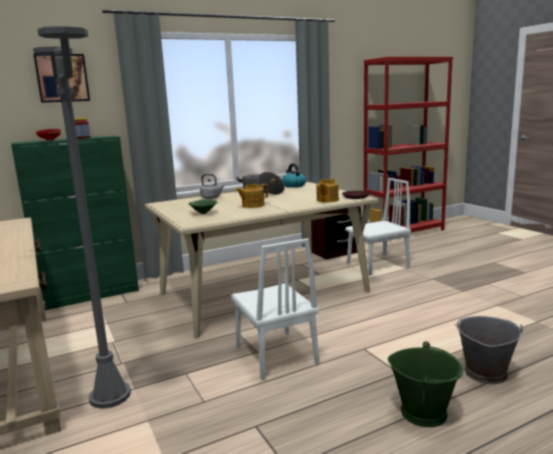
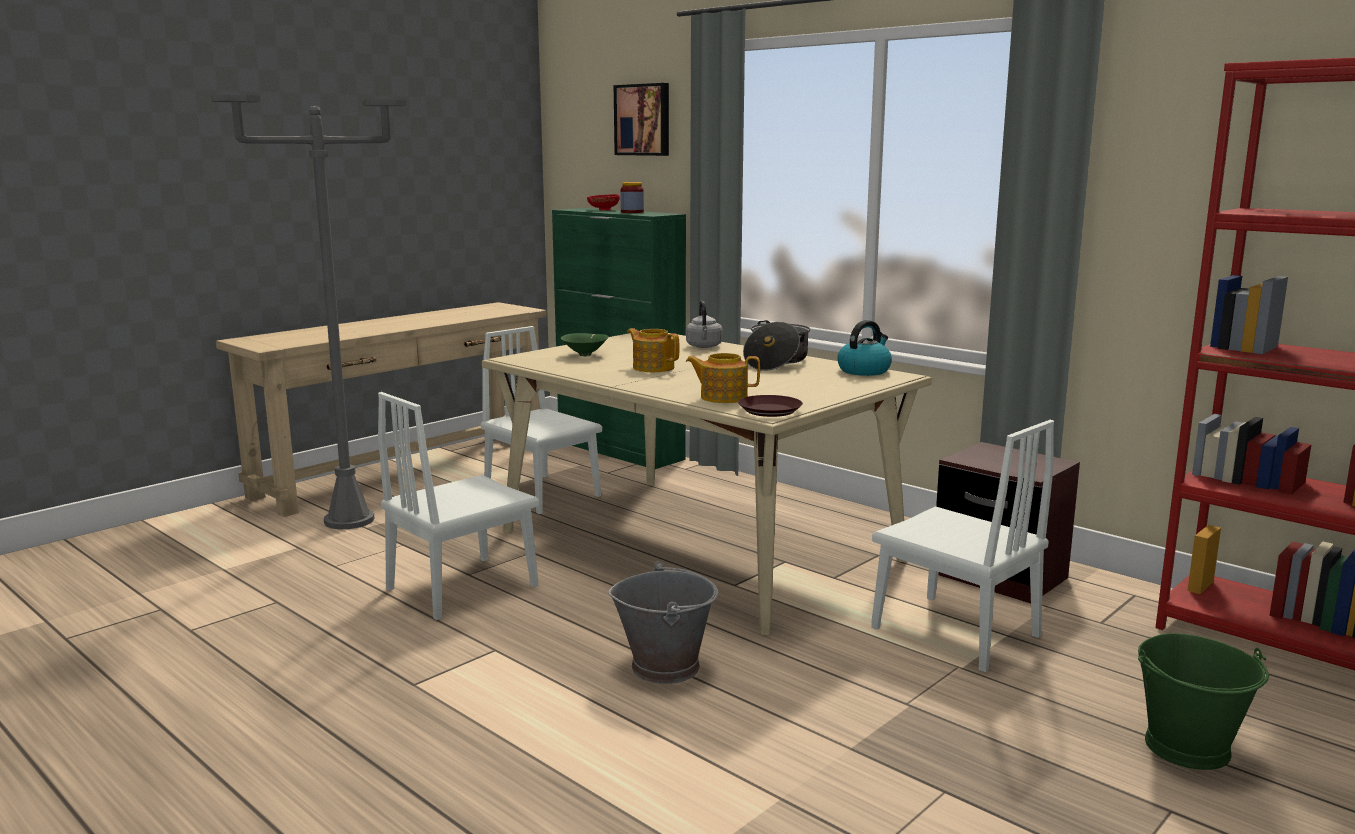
camera: 70 degrees right, 0 degrees up
(141, 322) = (542, 494): none -> white chair
(424, 412) = (292, 709): green bucket -> green bucket (1188, 747)
(484, 372) = (418, 768): grey bucket -> grey bucket (666, 666)

